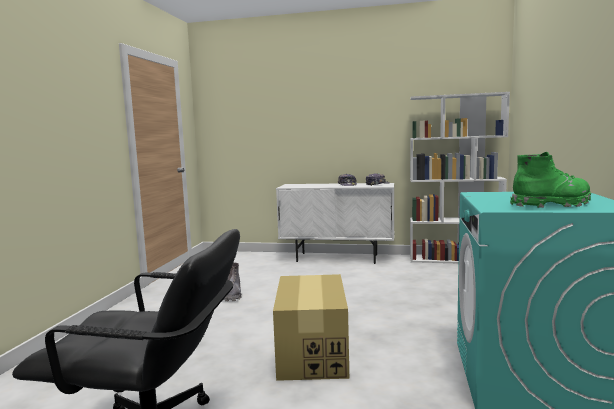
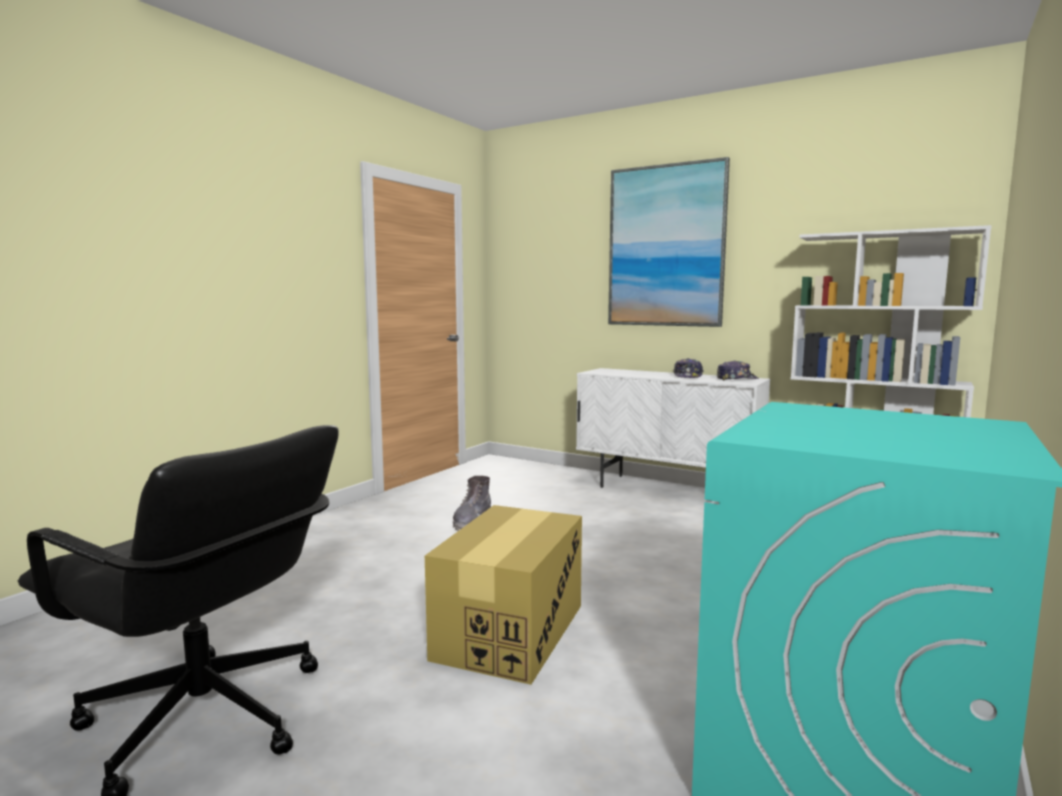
camera: 20 degrees right, 0 degrees up
(324, 103) = (666, 246): none -> picture
(551, 205) = (876, 441): green boot -> none

